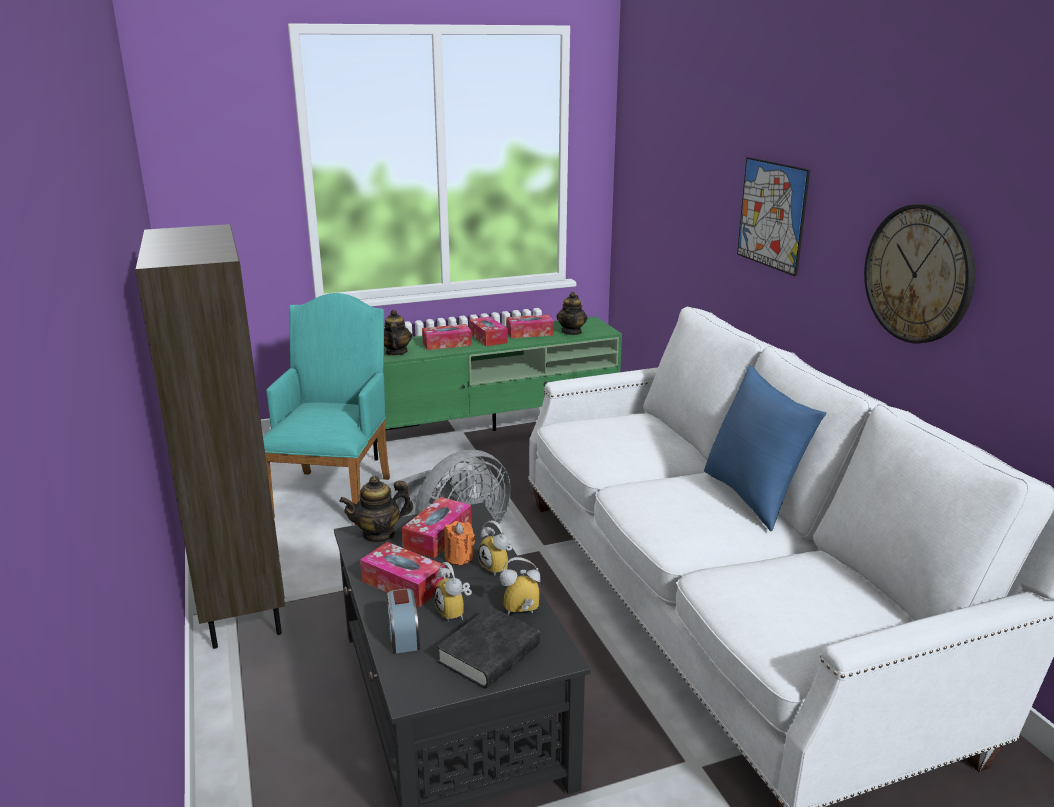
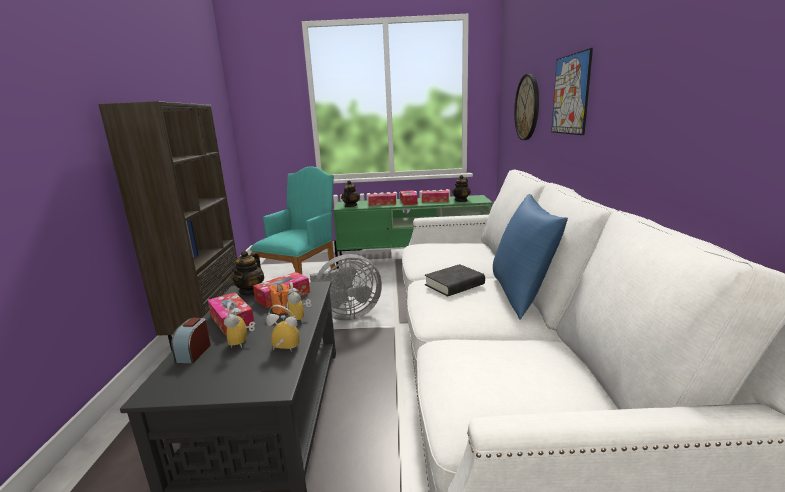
camera: 20 degrees right, 5 degrees down
(379, 534) = (251, 291): teapot -> teapot turned 75 degrees counterclockwise
(489, 654) = (232, 374): black book -> black book (454, 285)
(918, 274) = (668, 98): wall clock -> wall clock (527, 107)

